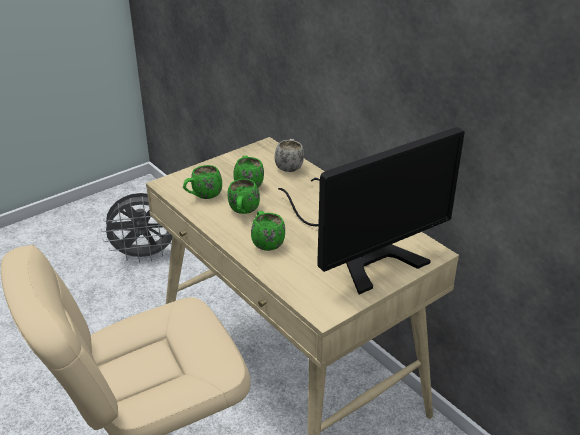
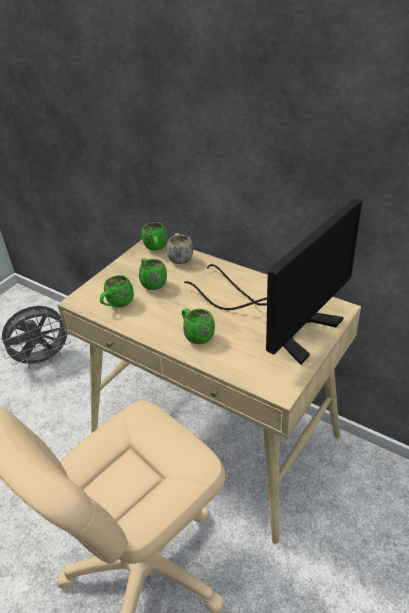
camera: 15 degrees left, 5 degrees up
(243, 213) = (162, 312): green mug -> green mug (156, 249)

